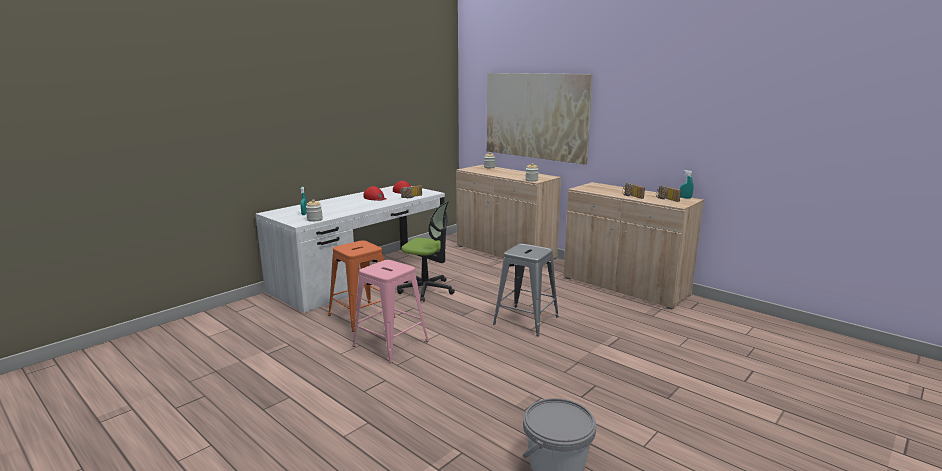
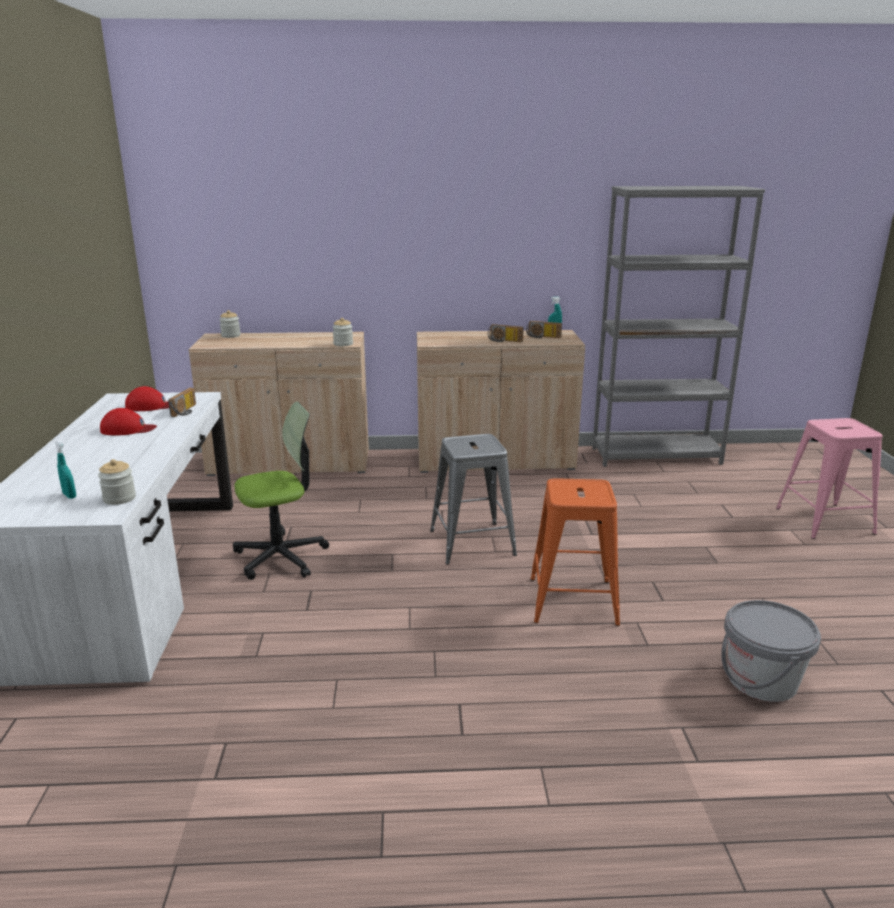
camera: 45 degrees left, 5 degrees up
(361, 316) = (258, 639): orange stool -> orange stool (573, 601)
(391, 344) = (375, 653): pink stool -> pink stool (824, 520)
(535, 116) = (305, 244): picture -> none
(761, 323) = (656, 456): none -> grey bookcase

